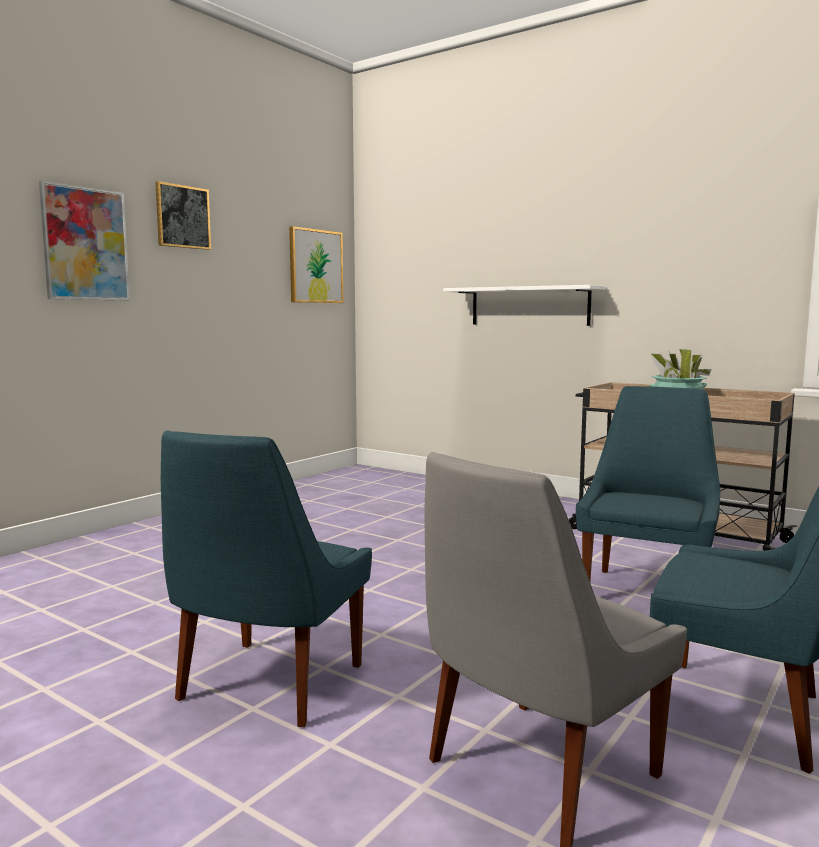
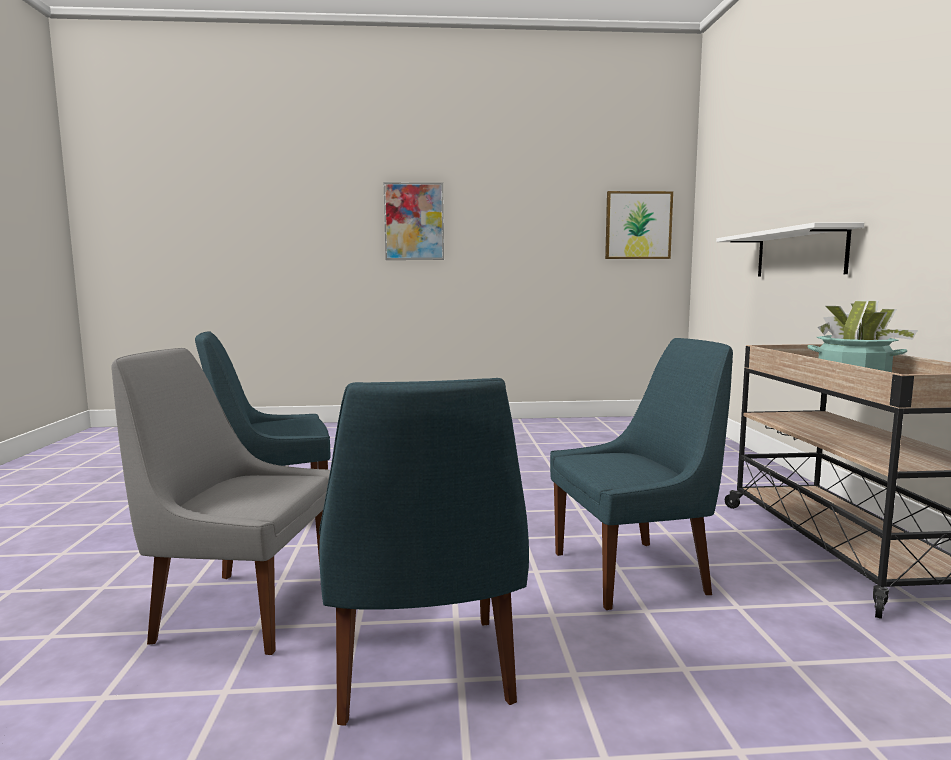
camera: 50 degrees right, 0 degrees up
(182, 217) = (495, 194): picture -> none

